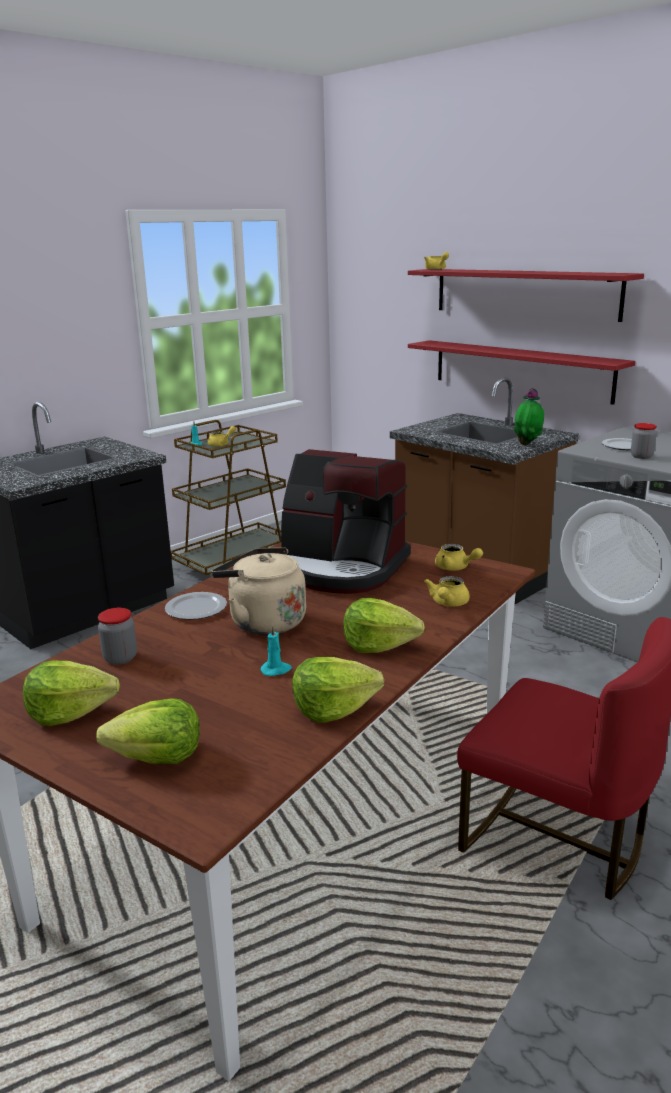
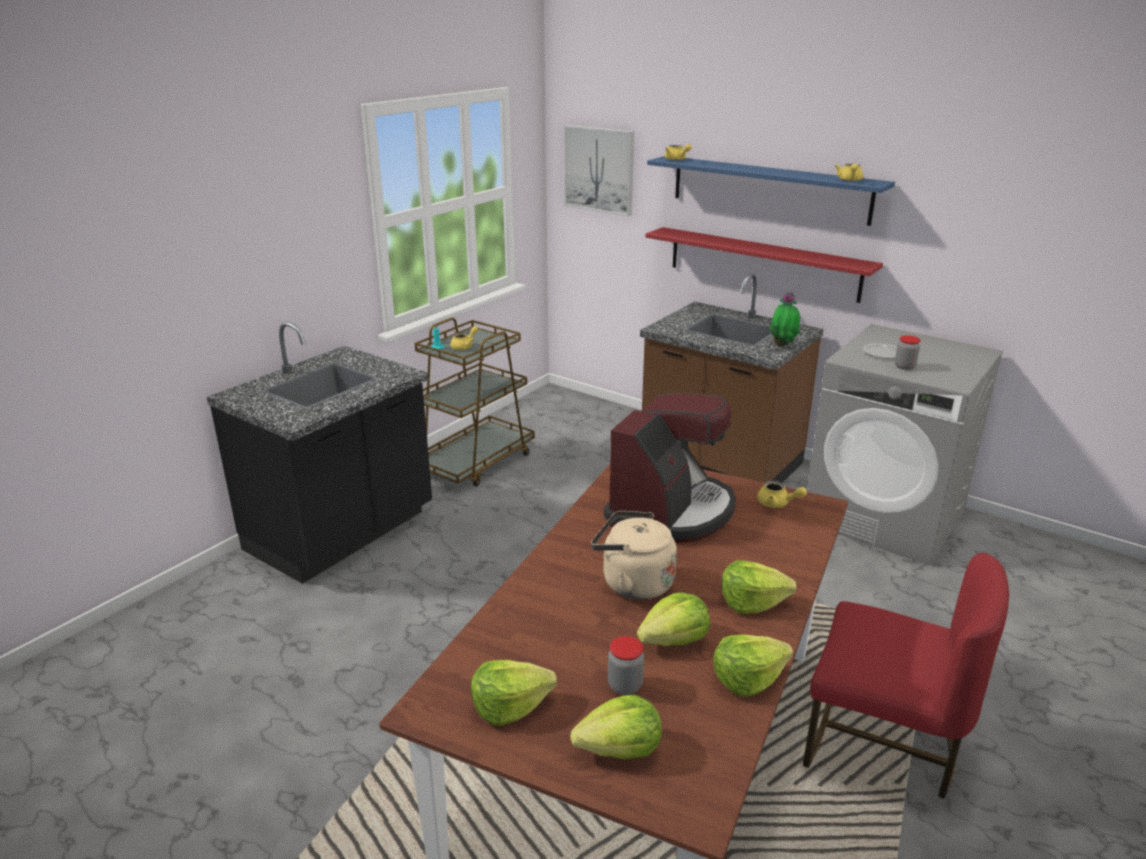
camera: 10 degrees left, 5 degrees up
(120, 658) = (520, 638): jar -> jar (625, 685)
(196, 609) = (560, 571): plate -> none
(276, 670) = (674, 640): turquoise candle -> lettuce
(341, 568) = (671, 510): coffee machine -> coffee machine turned 75 degrees counterclockwise
(372, 288) = (599, 169): none -> picture
(447, 603) = (790, 548): yellow teapot -> yellow teapot (849, 180)
(524, 293) = (769, 189): red shelf -> blue shelf

